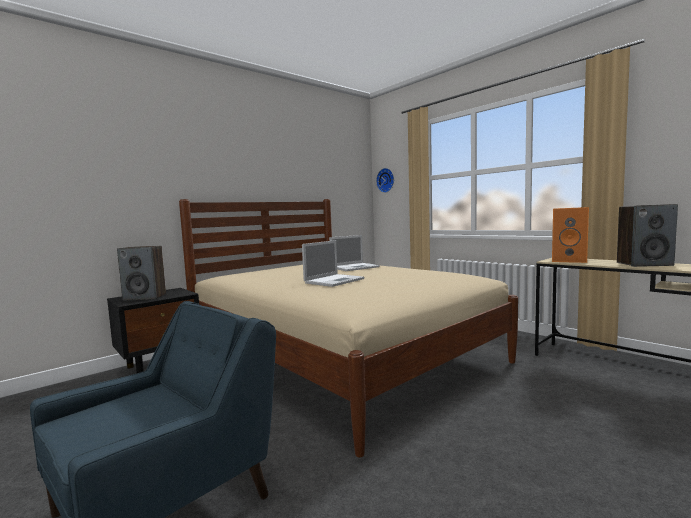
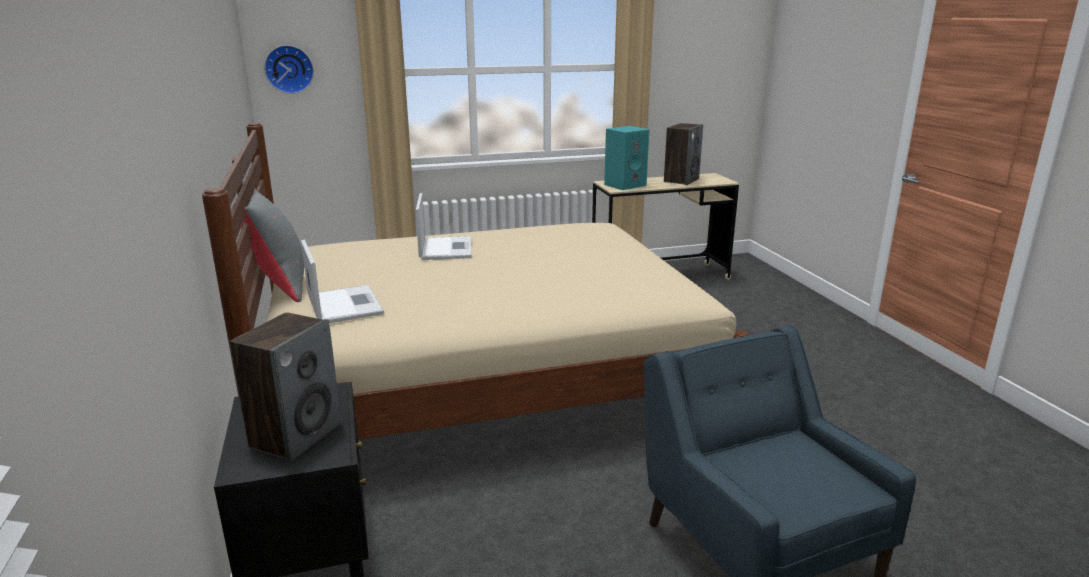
camera: 65 degrees left, 15 degrees up
(279, 266) = (279, 284): none -> grey pillow
(335, 280) = (542, 275): laptop -> laptop (344, 304)
(570, 260) = (625, 185): orange speaker -> turquoise speaker

